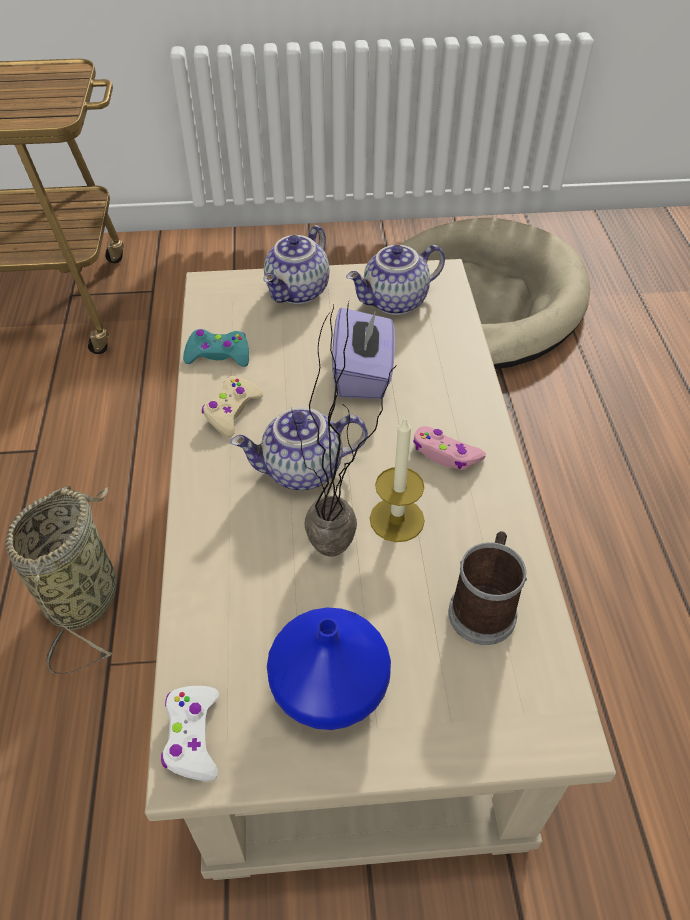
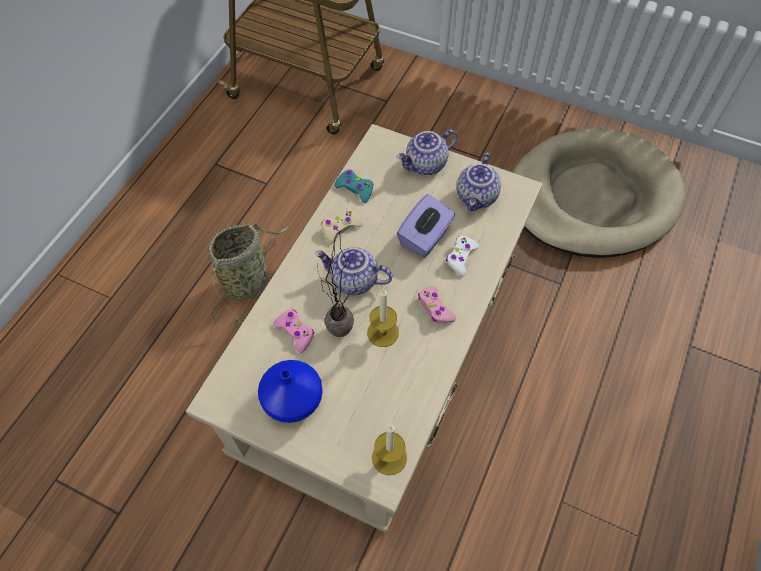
camera: 30 degrees right, 10 degrees up
(192, 737) = (222, 389): white game controller -> white game controller (461, 258)
(261, 583) = (295, 332): none -> pink game controller
(395, 302) = (477, 197): teapot -> teapot turned 75 degrees counterclockwise
(483, 607) = (392, 401): mug -> none
(543, 693) = (389, 457): none -> candle

